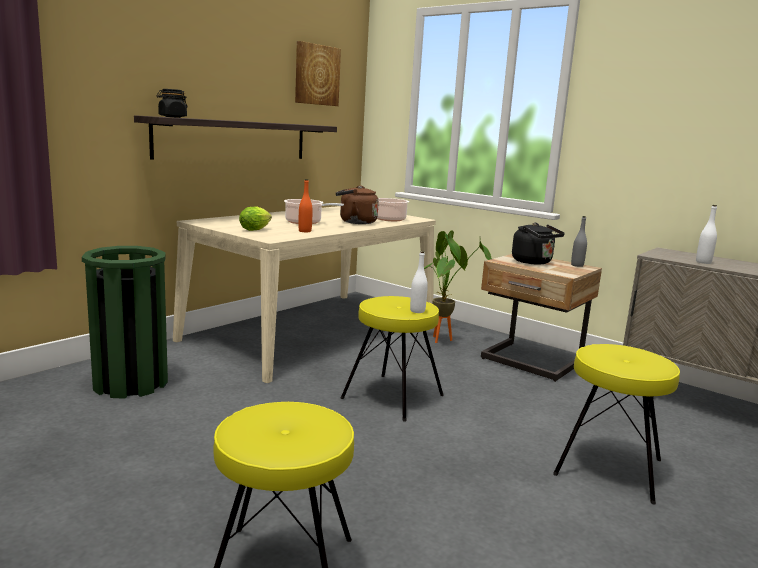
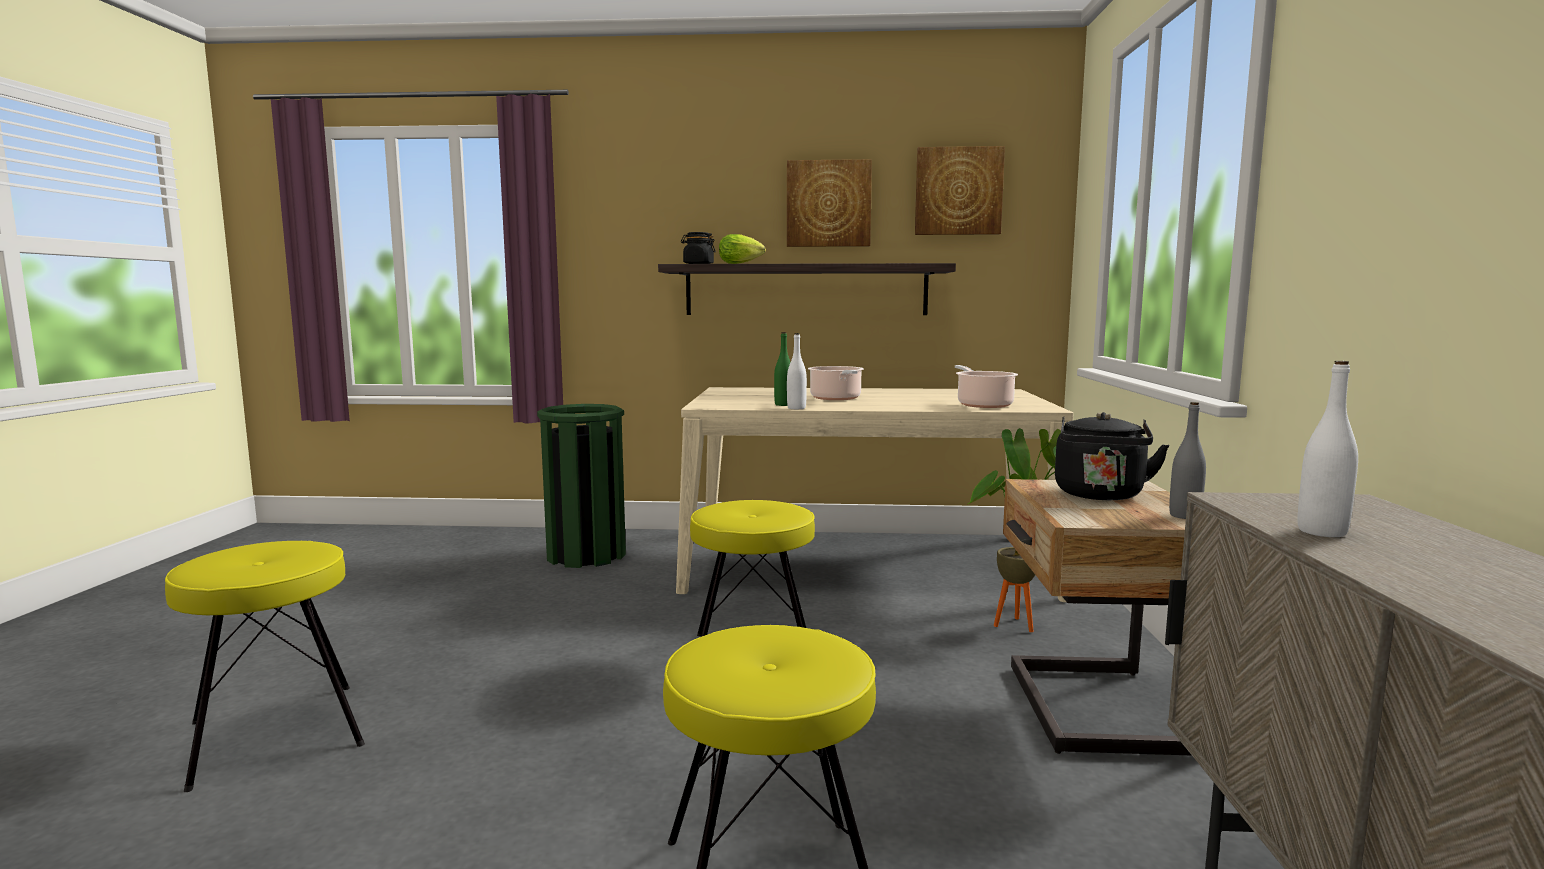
camera: 55 degrees right, 5 degrees down
(247, 74) = (828, 204): none -> picture
(256, 229) = (739, 399): lettuce -> lettuce (742, 263)
(305, 231) = (783, 404): orange bottle -> green bottle
(355, 222) = (909, 403): brown kettle -> none
(417, 311) = (740, 521): white bottle -> white bottle (796, 408)

